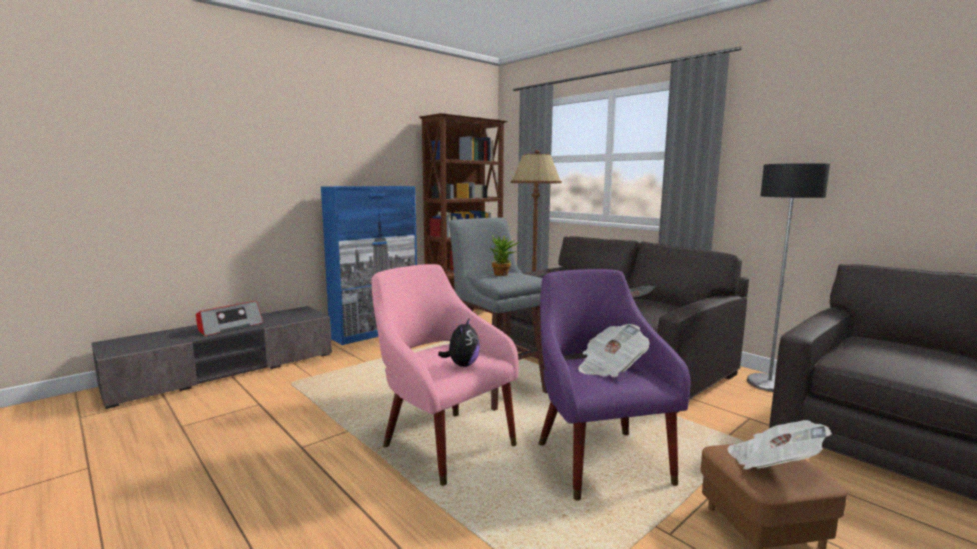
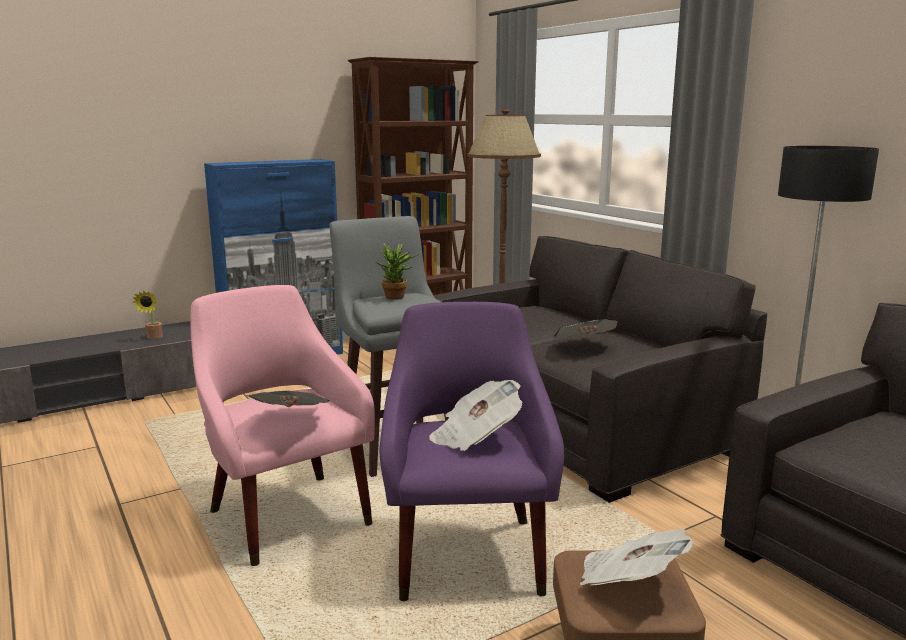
camera: 10 degrees right, 5 degrees up
(229, 327) = (81, 346): radio -> none
(285, 318) = (153, 338): none -> potted plant
(462, 365) = (291, 420): plush toy -> newspaper

